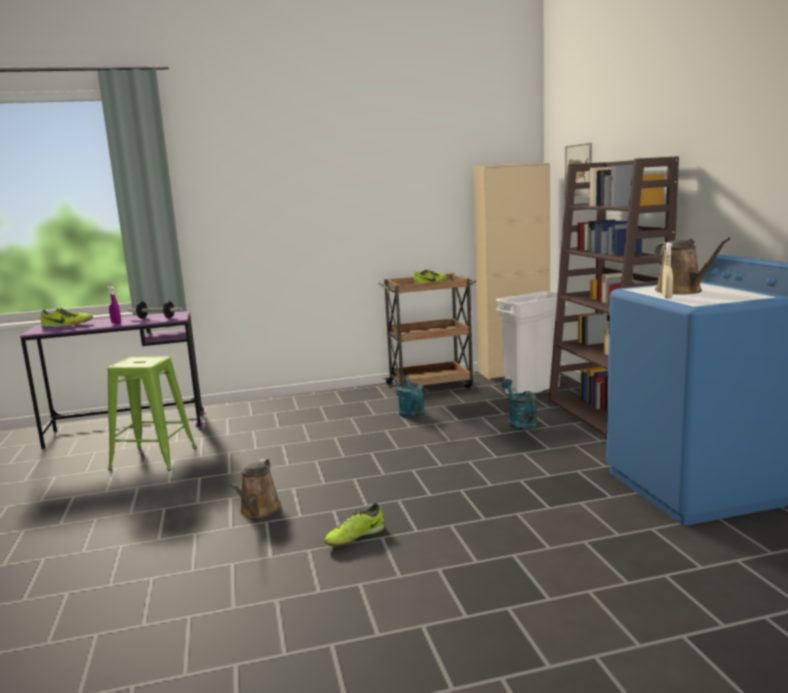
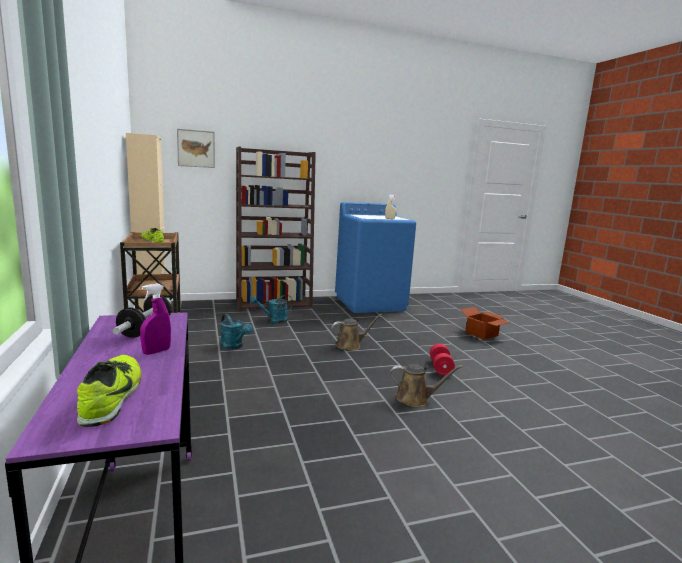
camera: 95 degrees left, 0 degrees up
(154, 458) = (294, 478): green stool -> none
(355, 537) = (440, 368): shoe -> red dumbbell
(412, 415) = (234, 346): turquoise watering can -> turquoise watering can turned 60 degrees clockwise
(532, 390) = (208, 311): white trash can -> none
(562, 614) = (482, 334): none -> cardboard box
(682, 291) = (376, 217): brown watering can -> brown watering can (350, 345)

